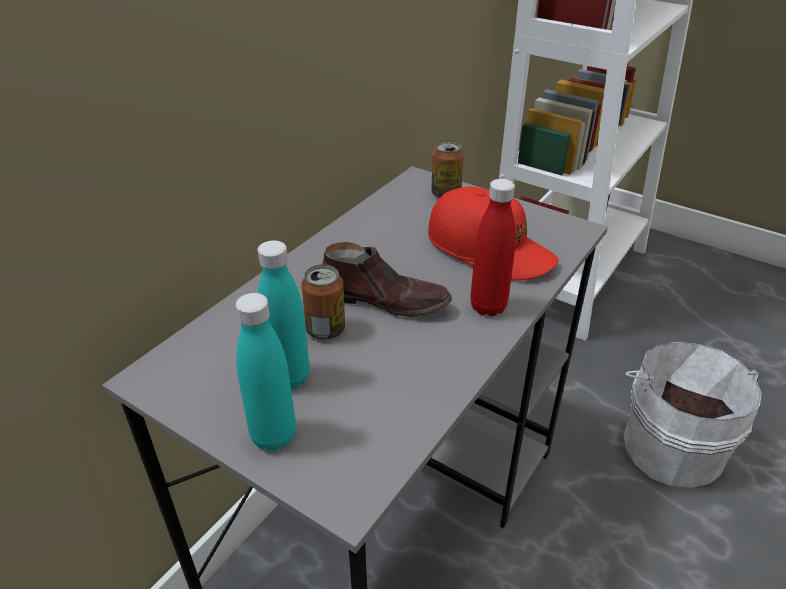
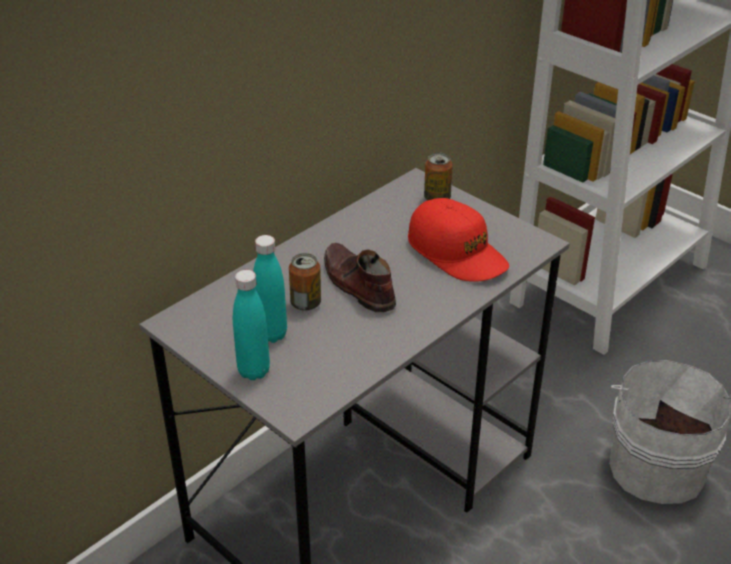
camera: 10 degrees right, 0 degrees up
(384, 299) = (357, 285): brown shoe -> brown shoe turned 150 degrees counterclockwise
(488, 307) = (437, 300): red bottle -> none

